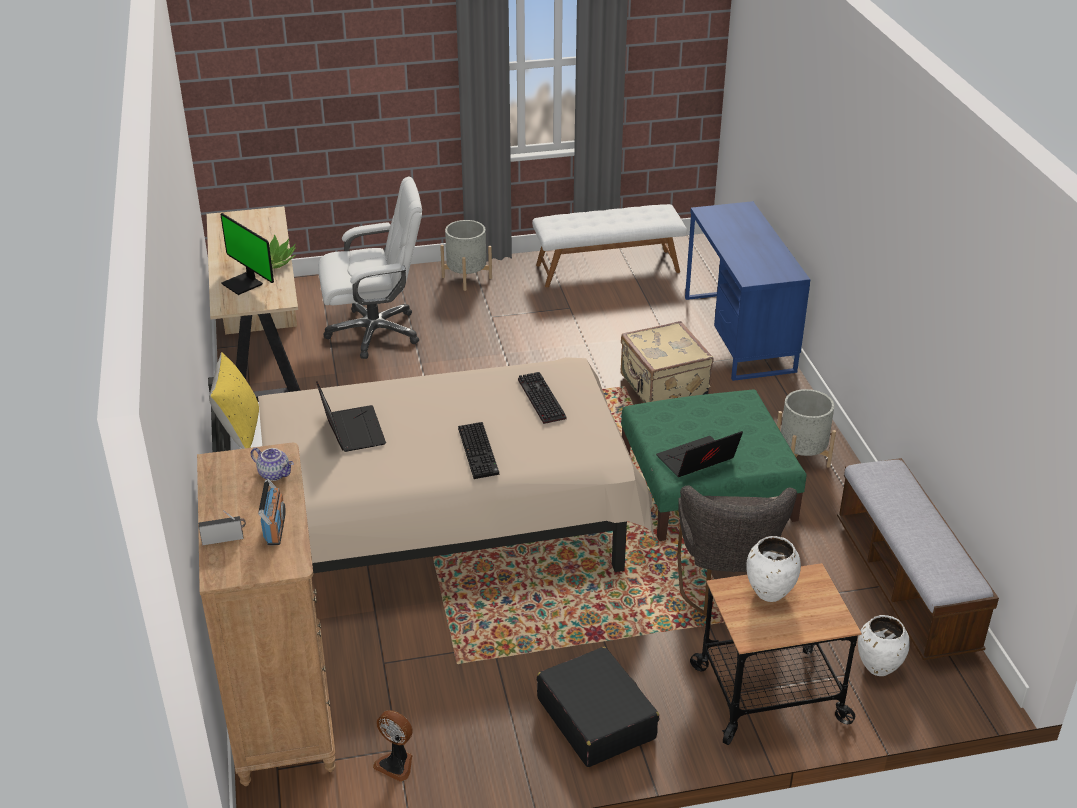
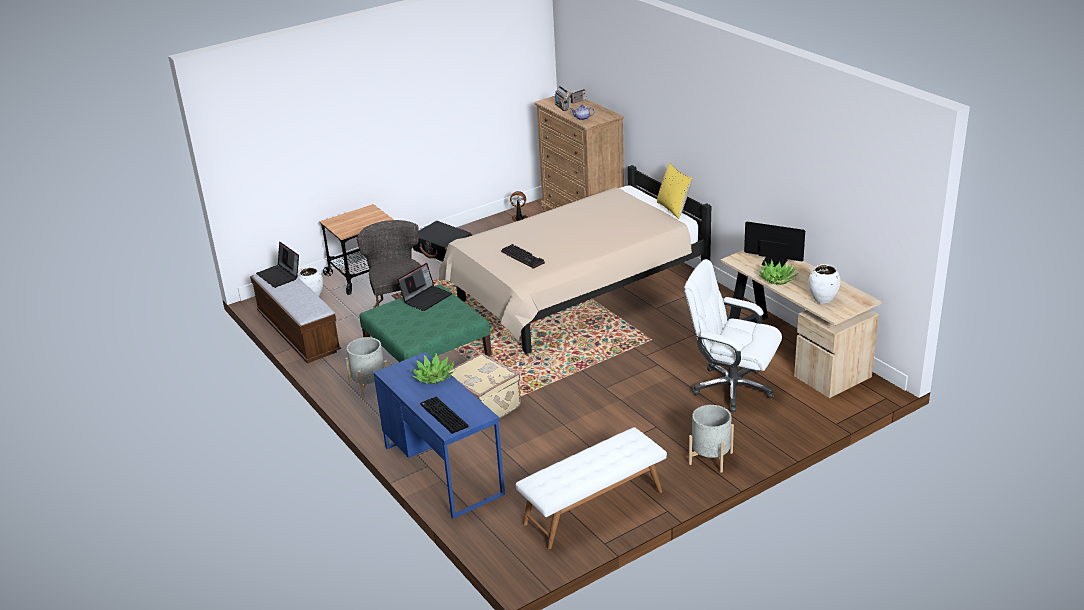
camera: 160 degrees right, 5 degrees down
(351, 430) = (614, 220): laptop -> laptop (280, 276)
(375, 332) = (731, 388): white office chair -> white office chair turned 60 degrees clockwise
(479, 451) = (537, 227): keyboard -> keyboard (442, 416)
(741, 256) = (434, 377): none -> potted plant
(769, 593) = (364, 223): white vase -> white vase (823, 300)

